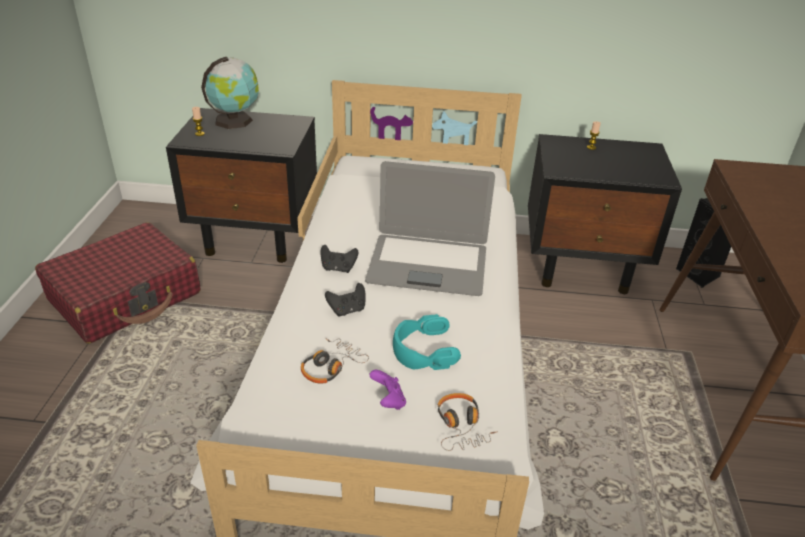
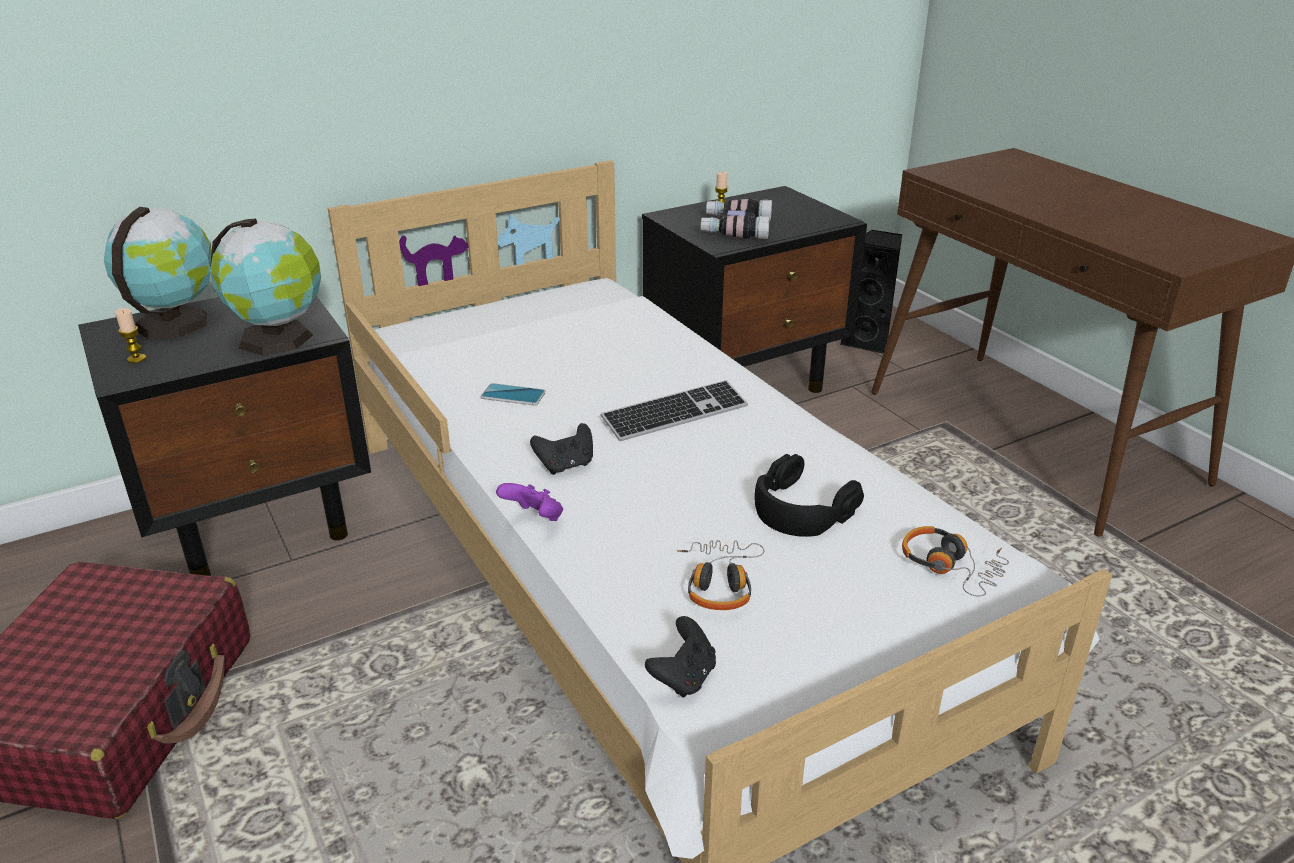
camera: 35 degrees left, 5 degrees down
(265, 145) = (279, 338): none -> globe
(347, 310) = (647, 508): black game controller -> black game controller (683, 677)
(361, 219) = (513, 395): none -> phone
(388, 401) = (840, 584): purple game controller -> purple game controller (534, 519)
(423, 350) = (801, 509): turquoise headphones -> black headphones
(428, 265) = (675, 414): laptop -> keyboard
(583, 162) = (735, 228): none -> binoculars

